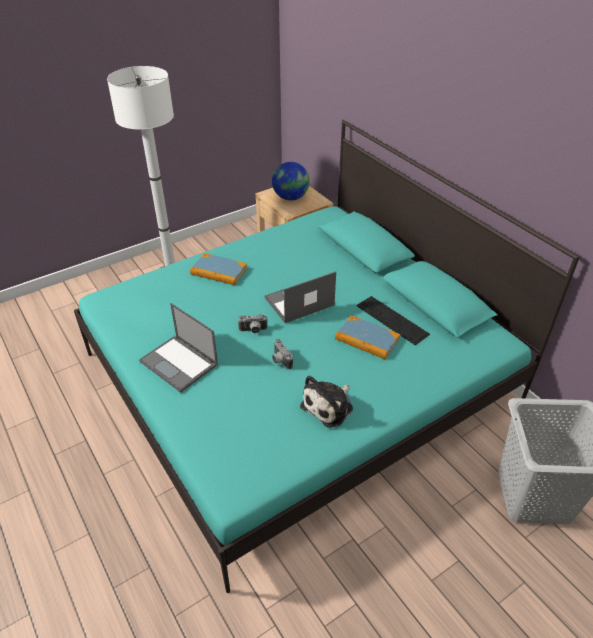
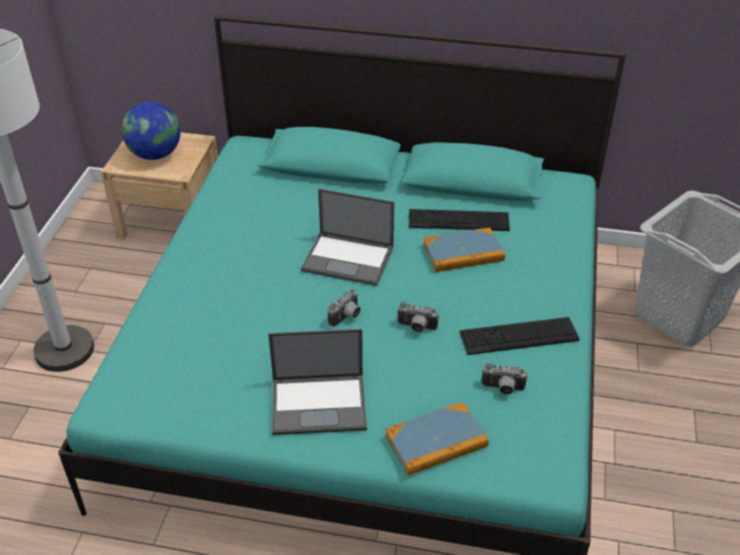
camera: 45 degrees left, 0 degrees up
(219, 271) = (212, 281): book -> book (436, 441)
(276, 427) = (502, 389): none -> camera
(298, 302) = (349, 259): laptop -> laptop turned 90 degrees counterclockwise
(329, 406) = (519, 336): plush toy -> keyboard

